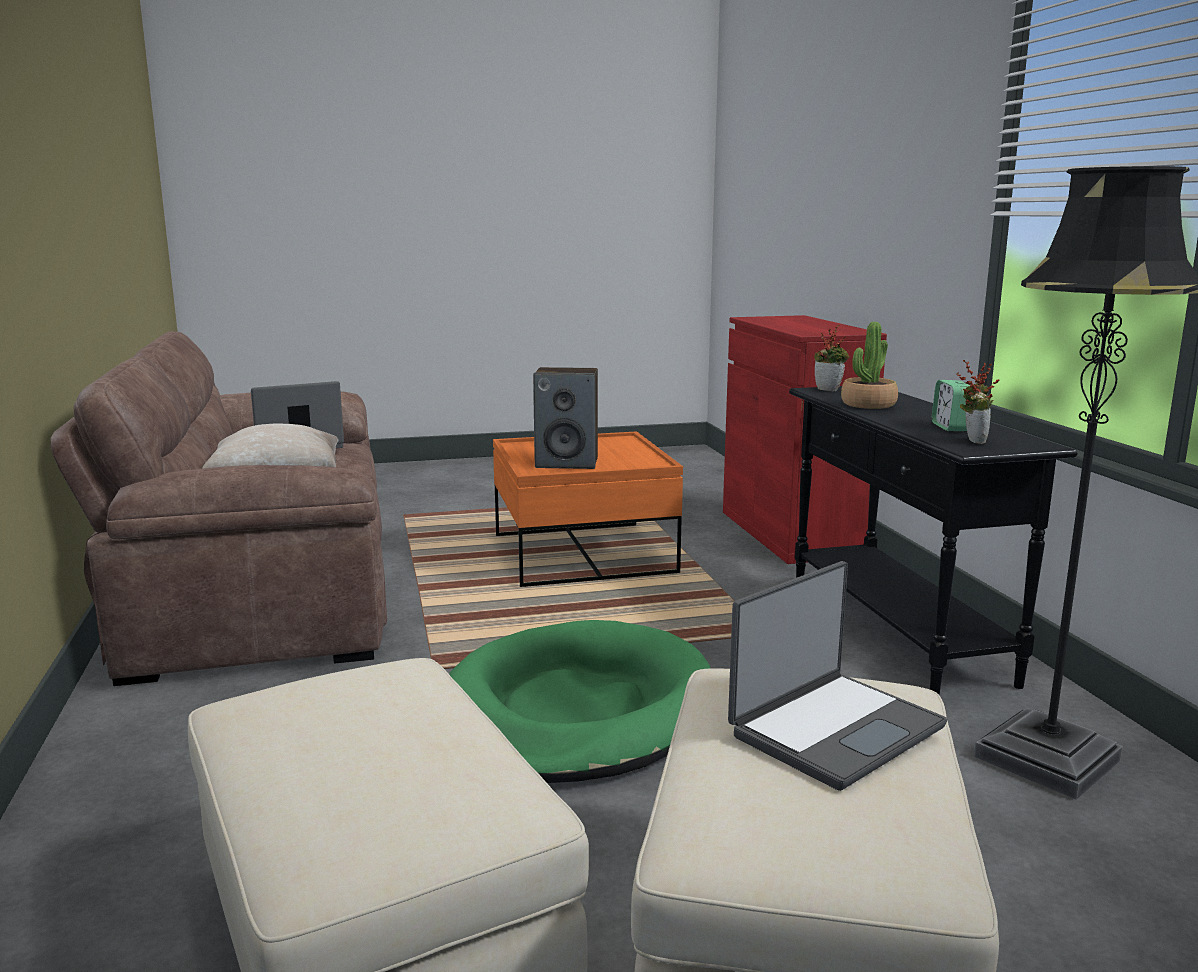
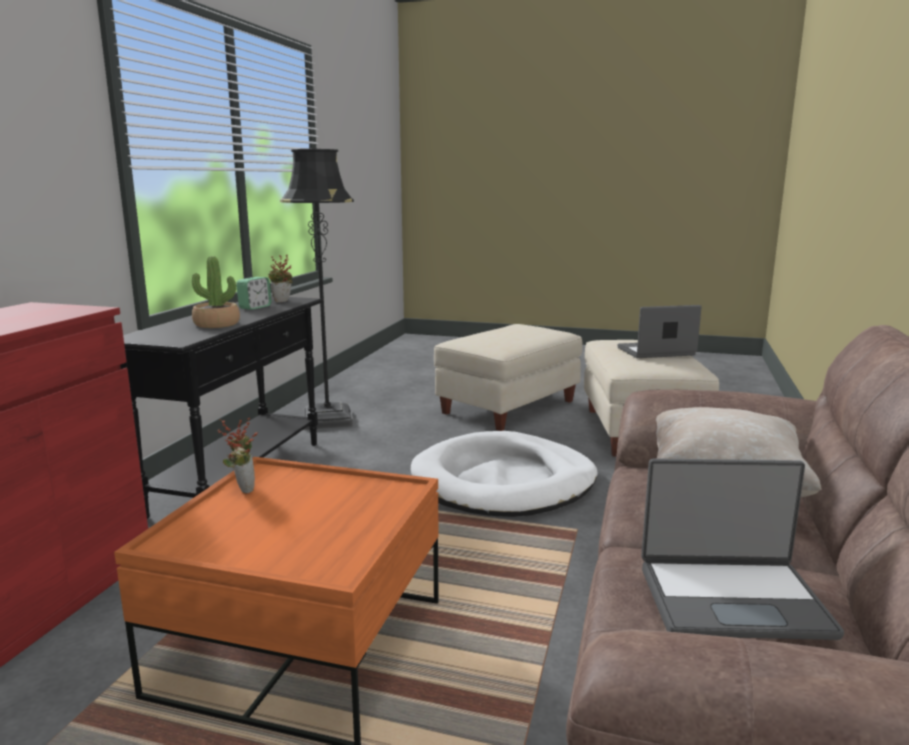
camera: 150 degrees left, 0 degrees up
(567, 463) = (341, 500): speaker -> none
(575, 711) = (504, 481): green dog bed -> white dog bed
(830, 390) = (168, 339): potted plant -> potted plant (242, 488)
(834, 729) = (495, 336): laptop -> laptop (656, 352)

